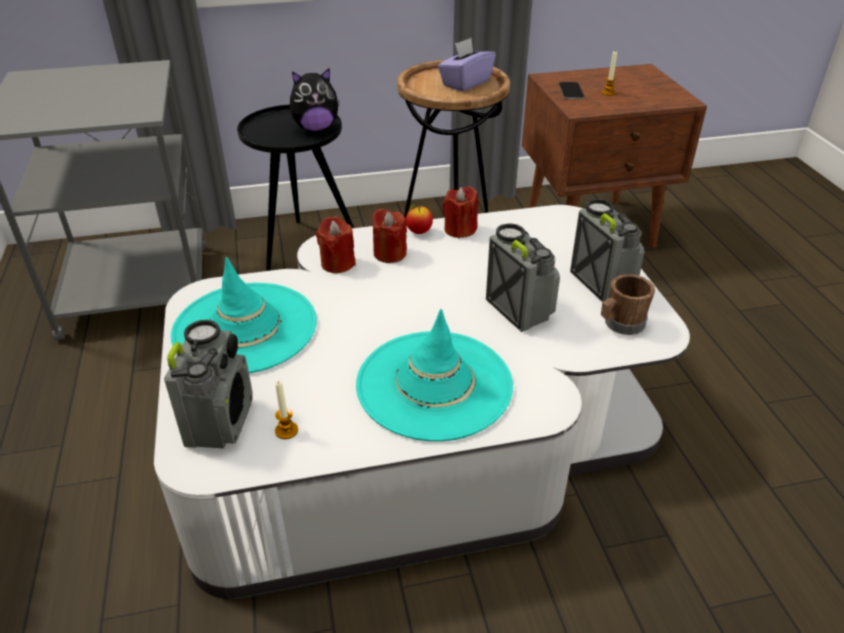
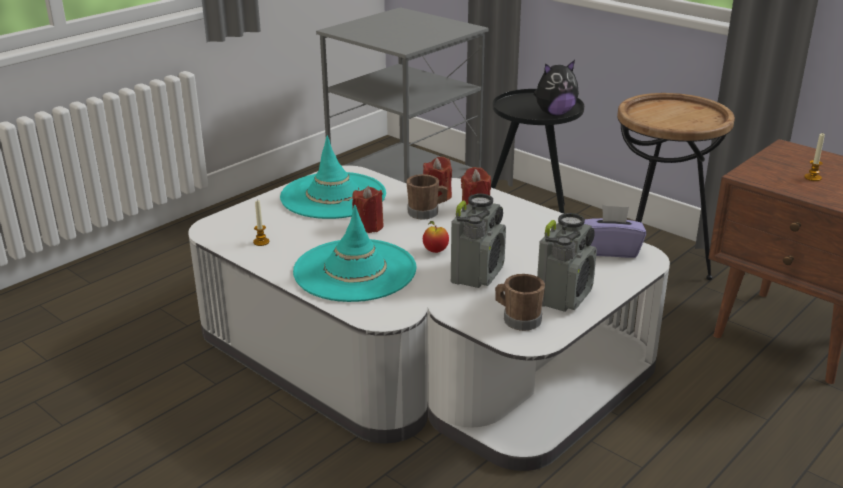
camera: 55 degrees right, 10 degrees down
(220, 421) = (248, 222): radio -> none
(316, 128) = (554, 113): plush toy -> plush toy turned 60 degrees counterclockwise
(363, 284) = (426, 213): none -> brown mug
(419, 232) = (519, 208): apple -> apple (435, 251)
(460, 229) = (547, 221): red candle -> red candle (368, 226)
(465, 83) = (684, 118): purple tissue box -> purple tissue box (611, 250)
(571, 92) = (779, 163): phone -> none

